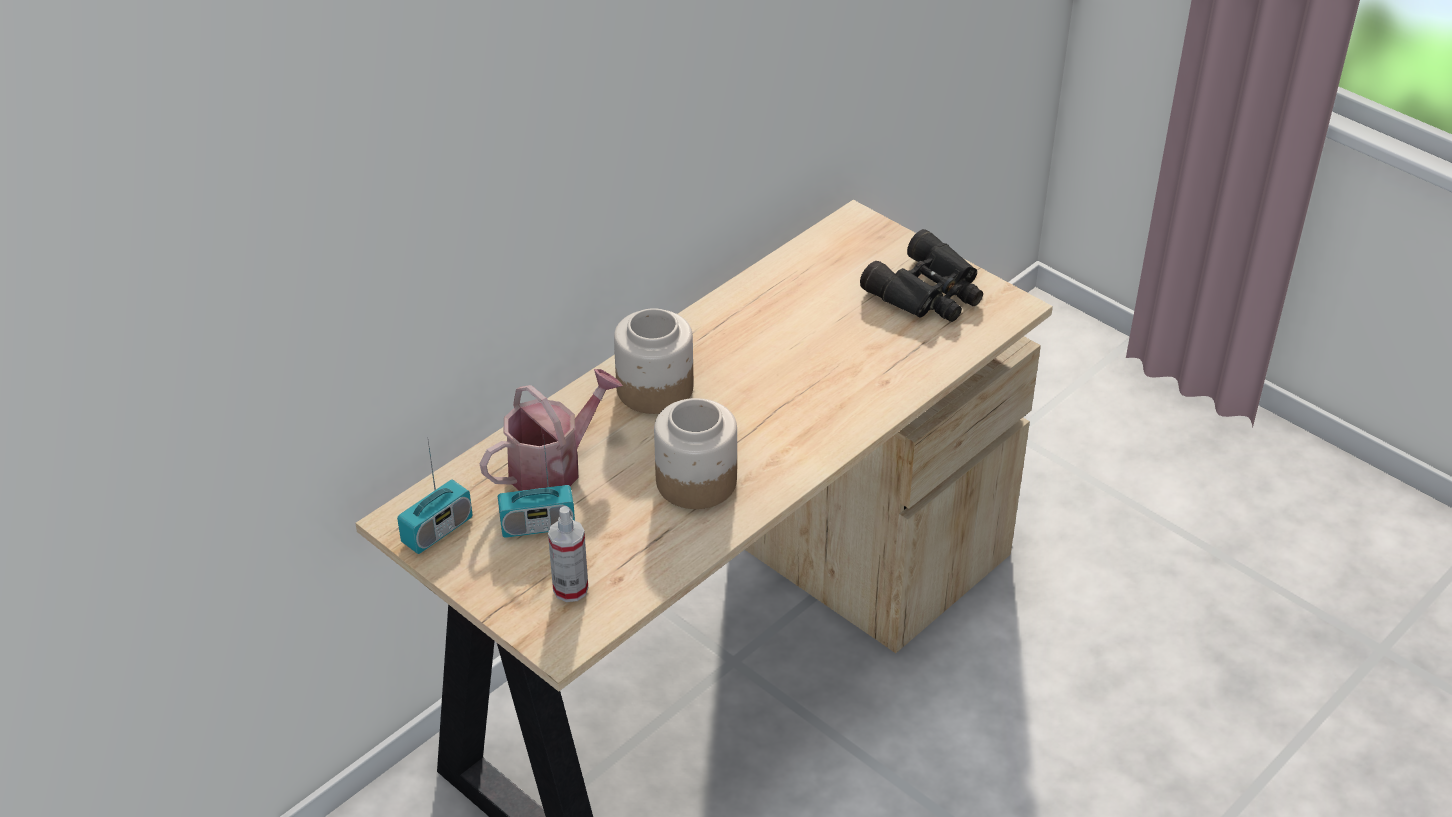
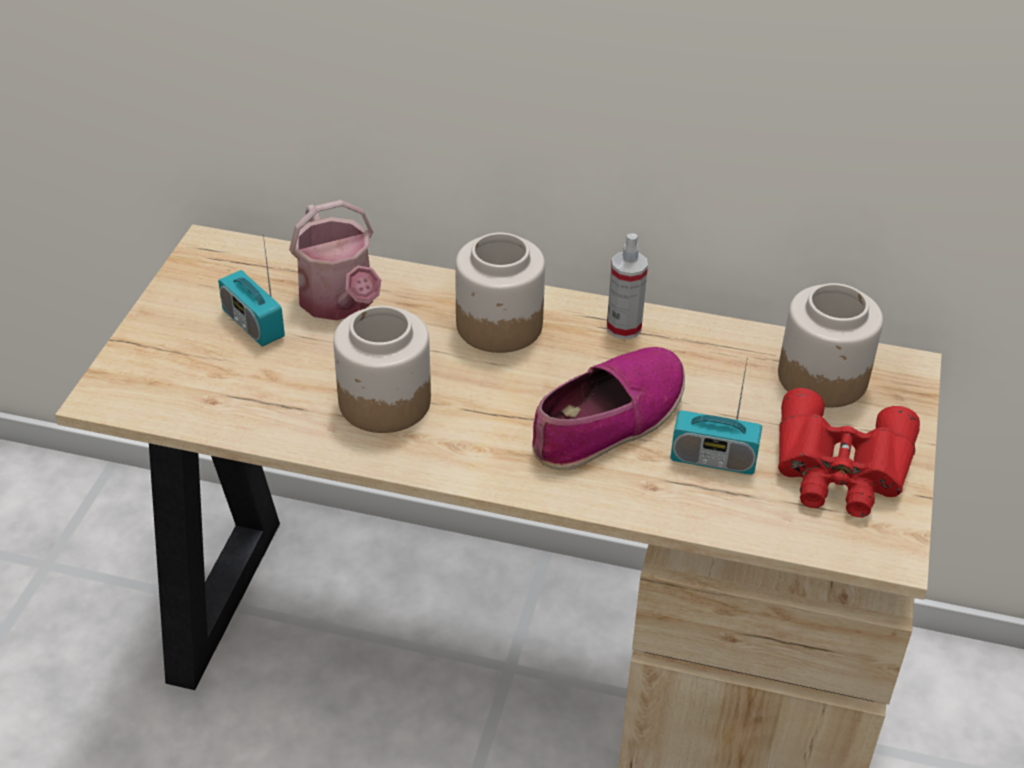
camera: 60 degrees right, 0 degrees up
(437, 531) = (209, 270): radio -> radio (713, 459)
(553, 466) = (340, 303): watering can -> watering can turned 45 degrees clockwise
(570, 589) = (181, 376): spray bottle -> spray bottle (623, 327)
(804, 375) = (608, 420): none -> shoe
(837, 259) = (823, 377): none -> jar
(929, 292) = (840, 469): black binoculars -> red binoculars

